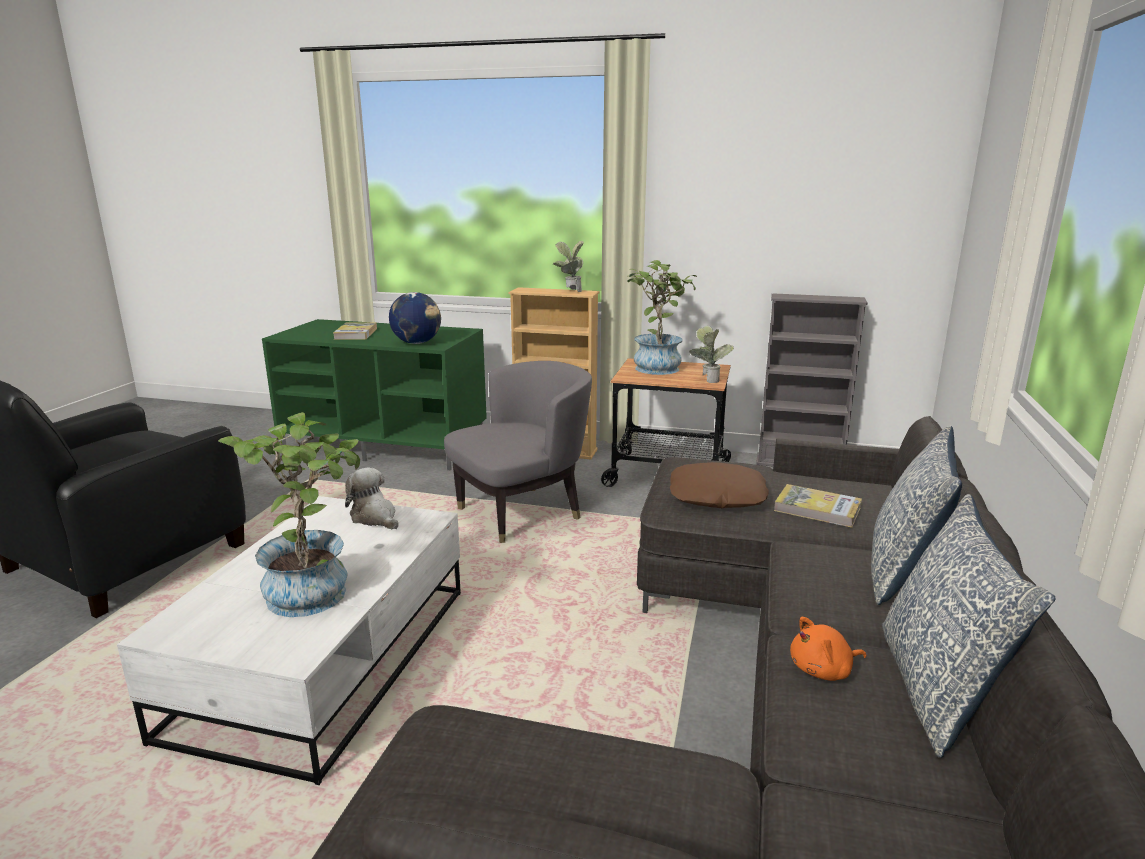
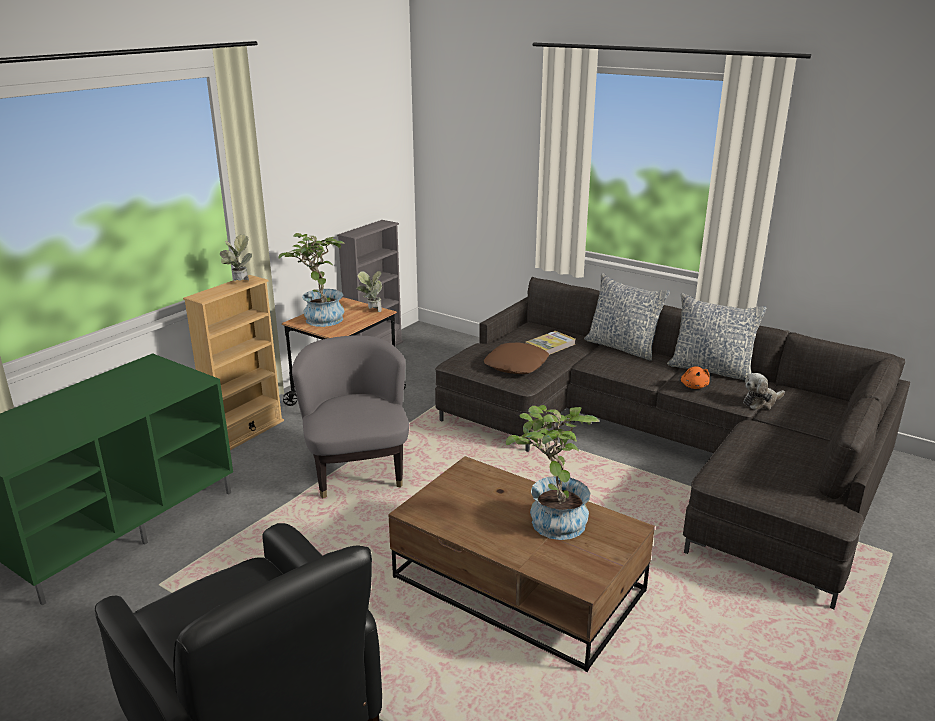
camera: 70 degrees left, 5 degrees up
(325, 661) = (520, 584): white coffee table -> brown coffee table
(356, 334) = (74, 417): book -> none
(375, 517) = (451, 489): plush toy -> plush toy (760, 402)
(417, 343) = (170, 388): globe -> none

